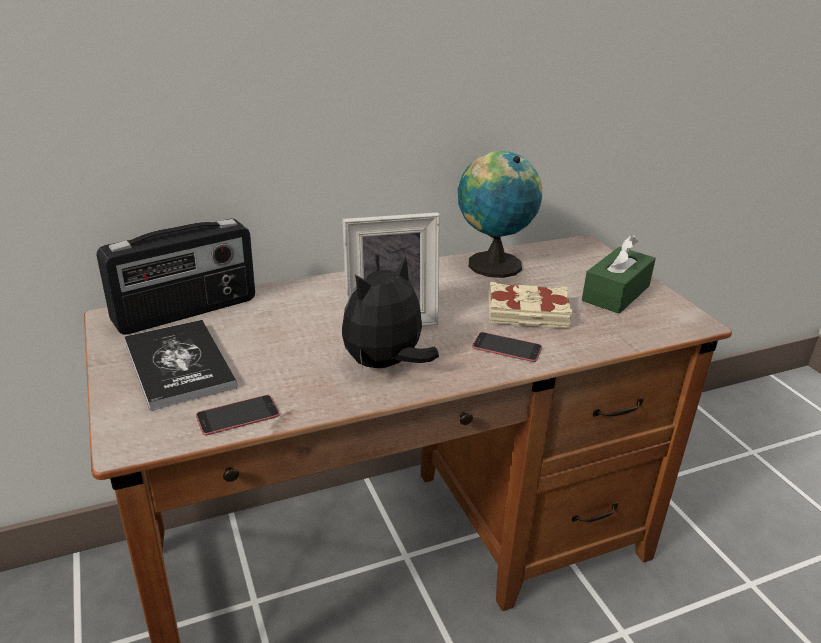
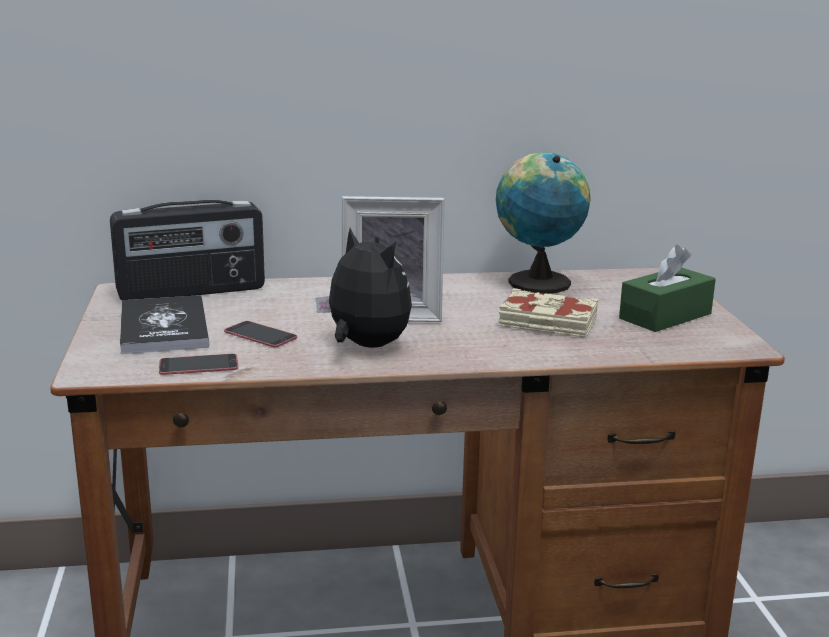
camera: 15 degrees right, 10 degrees down
(385, 365) = (365, 346): plush toy -> plush toy turned 75 degrees clockwise
(506, 347) = (504, 345): phone -> phone (260, 335)

